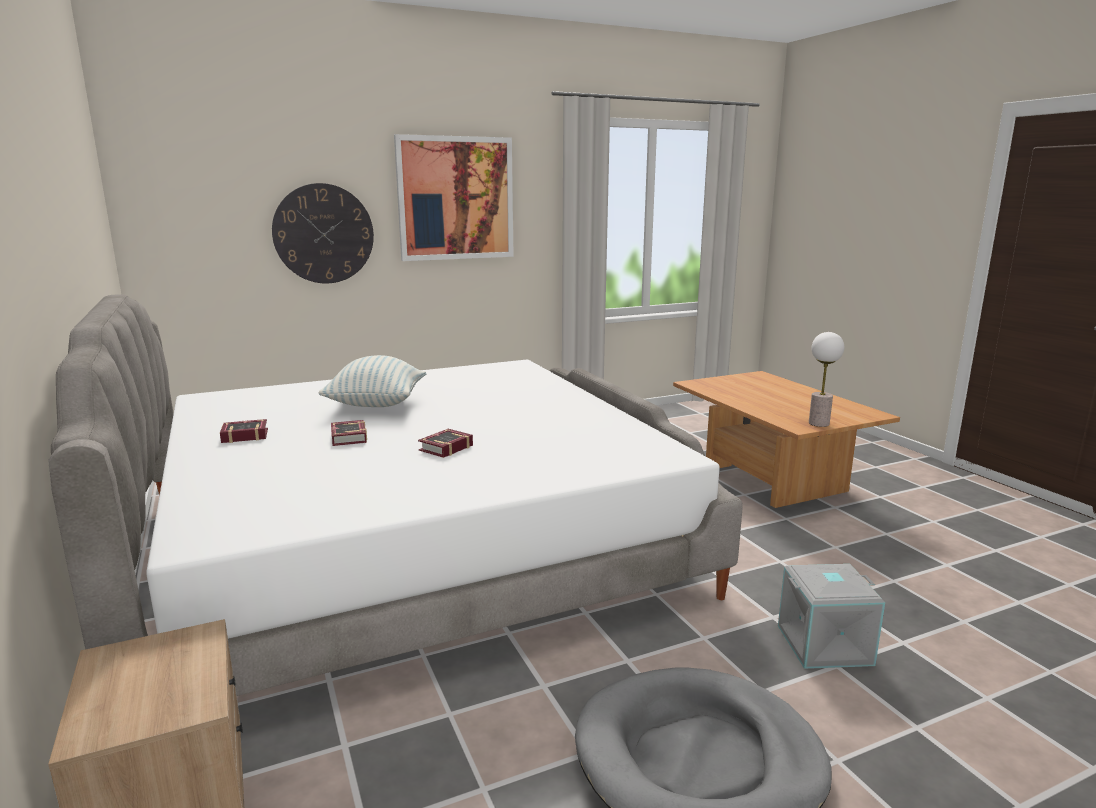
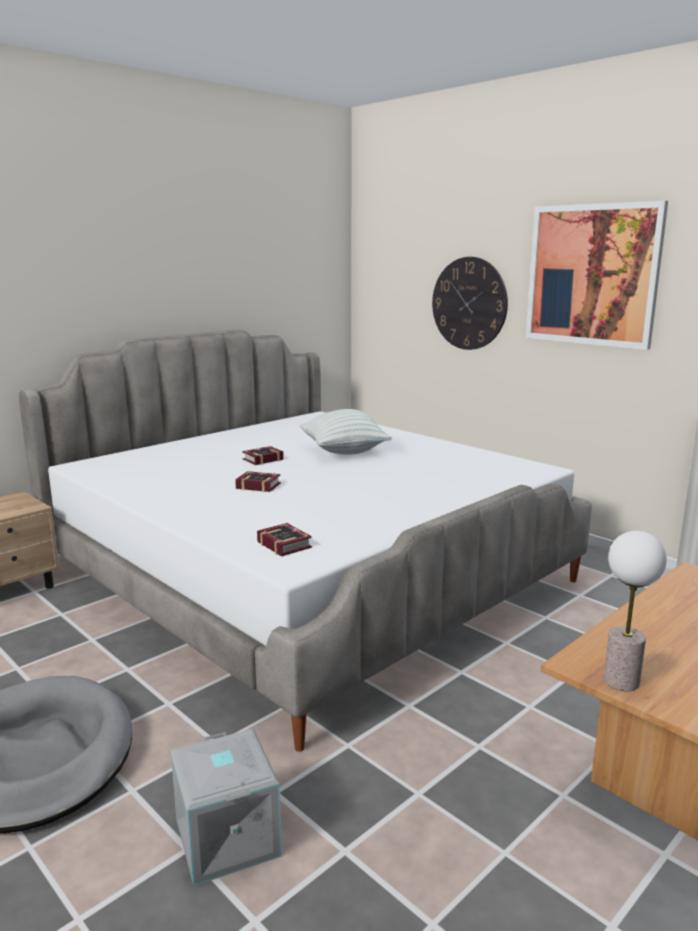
camera: 70 degrees right, 0 degrees up
(243, 435) = (249, 438): book -> book (284, 543)

